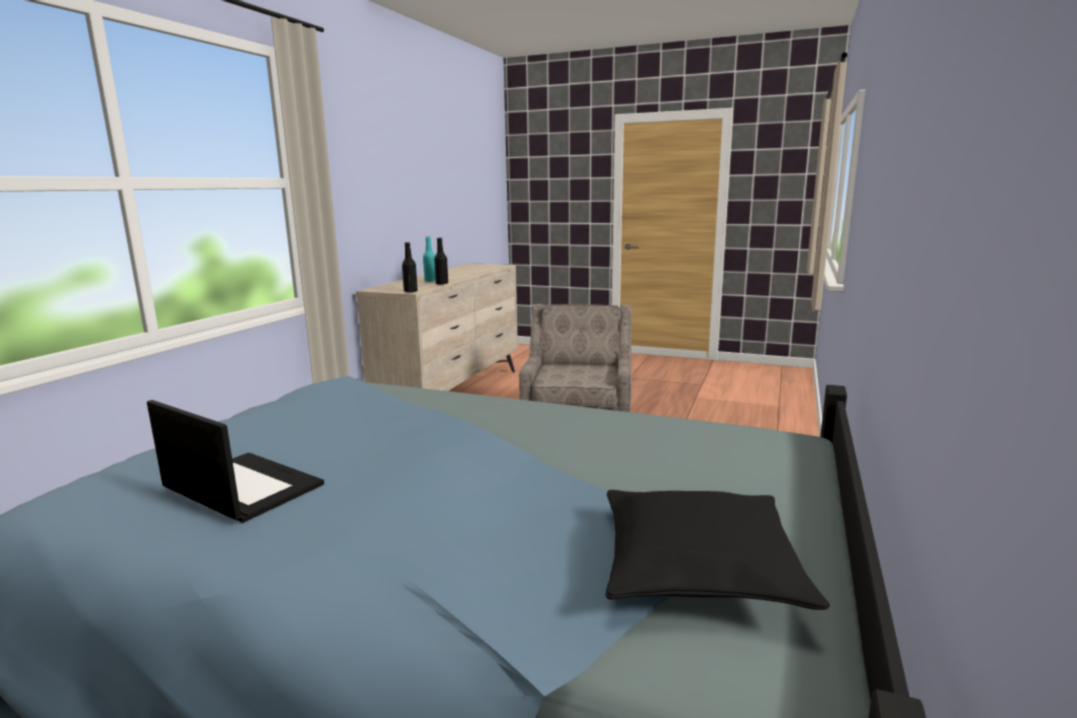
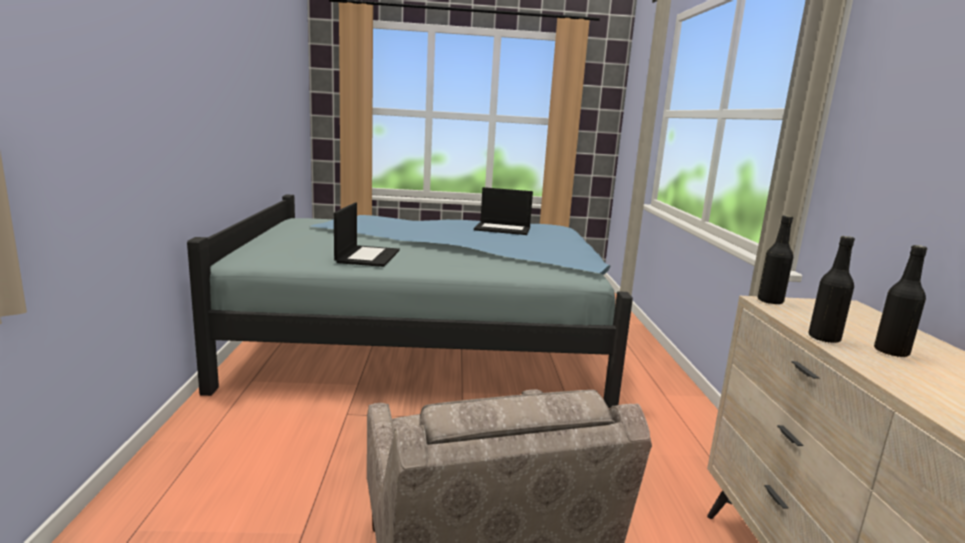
camera: 155 degrees right, 0 degrees up
(430, 281) = (891, 352): turquoise bottle -> black bottle
(601, 427) = (367, 256): none -> laptop
(698, 567) = (319, 223): black pillow -> none

